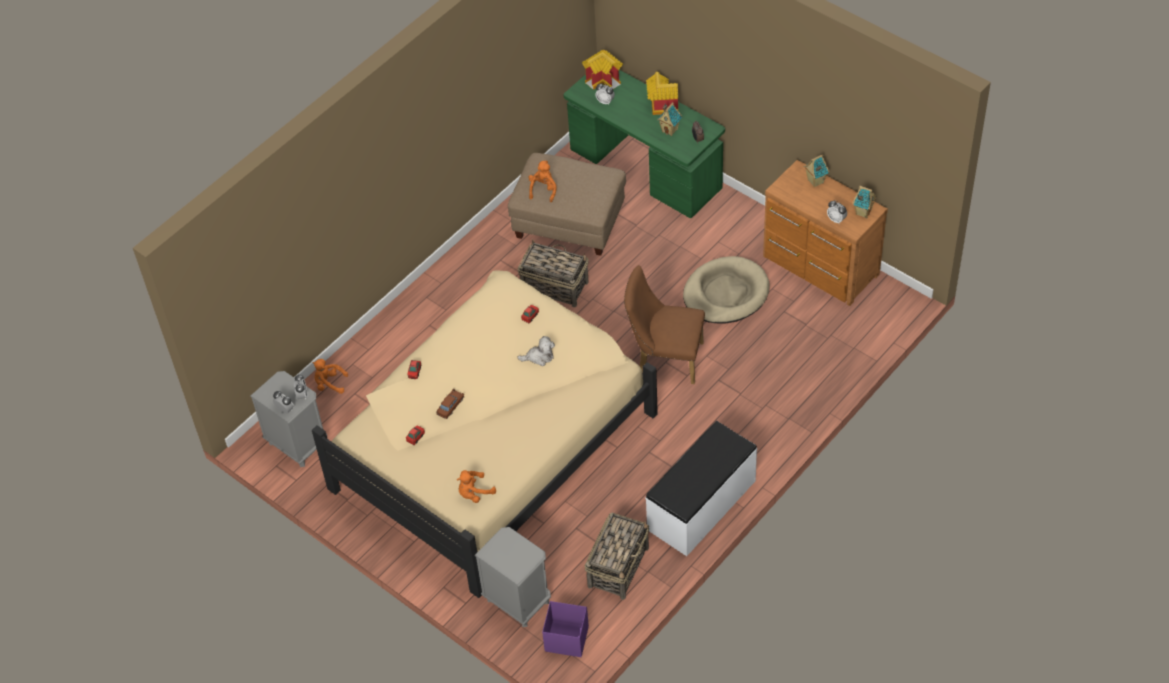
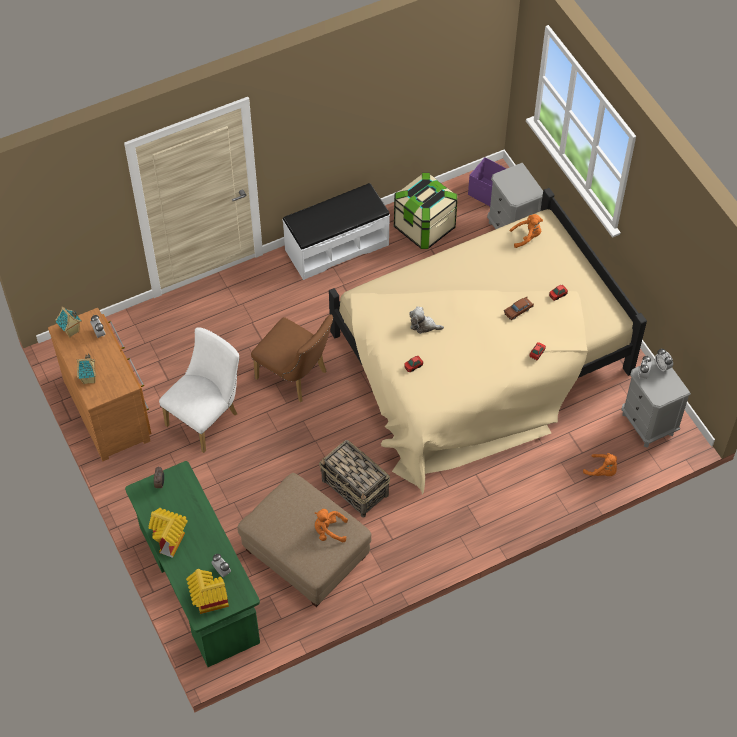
camera: 160 degrees left, 5 degrees up
(543, 190) = (329, 531): orange plush toy -> orange plush toy turned 60 degrees clockwise
(618, 566) = (424, 227): basket -> storage box
(670, 130) = (179, 506): toy house -> none
(725, 293) = (206, 417): beige dog bed -> white chair

